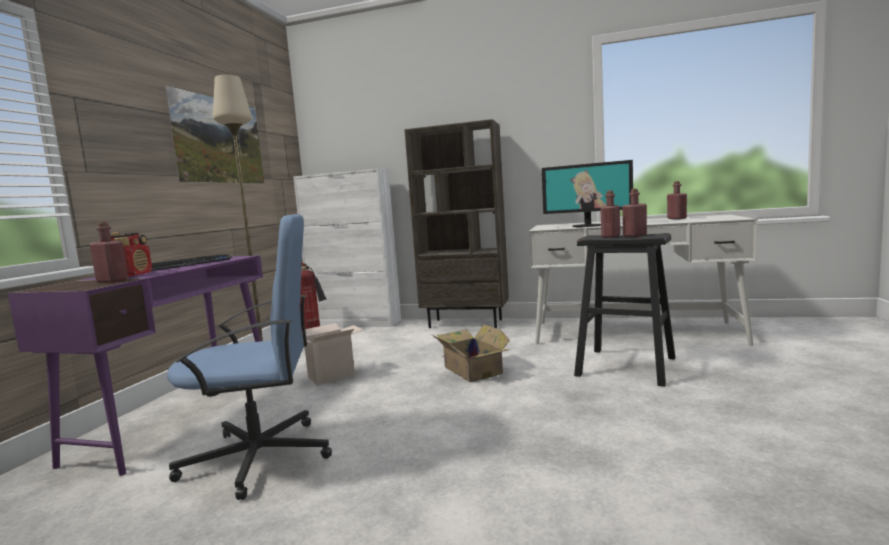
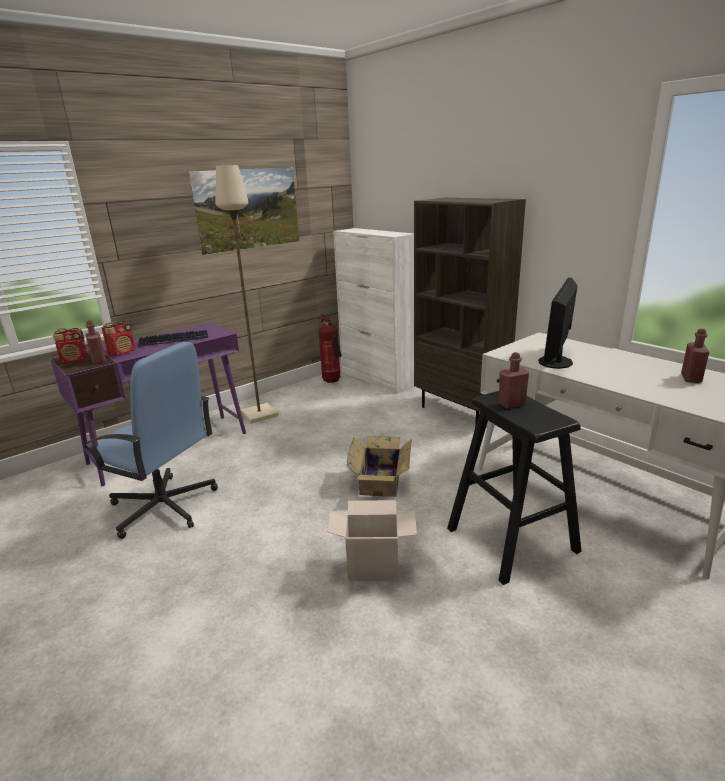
camera: 35 degrees right, 15 degrees up
(64, 286) = (75, 360): none -> radio
(332, 375) = (286, 441): cardboard box -> cardboard box (375, 567)
(587, 225) = (556, 362): monitor -> monitor turned 60 degrees clockwise
(635, 235) = (533, 413): red bottle -> none

